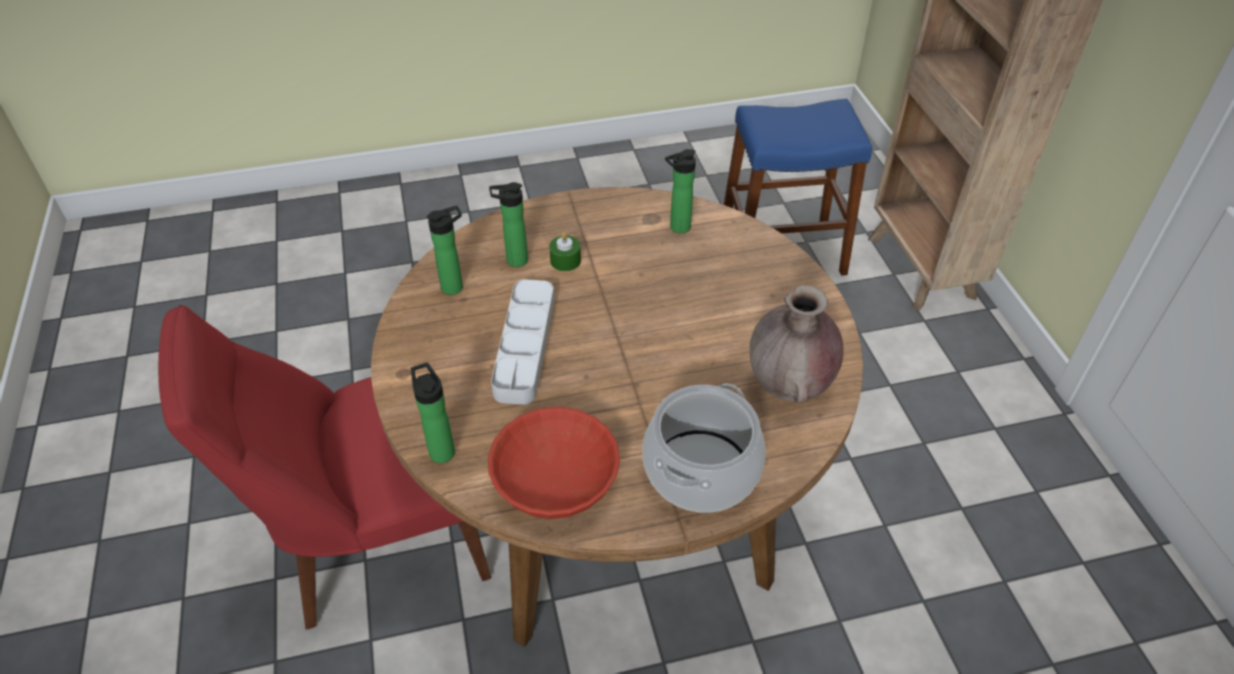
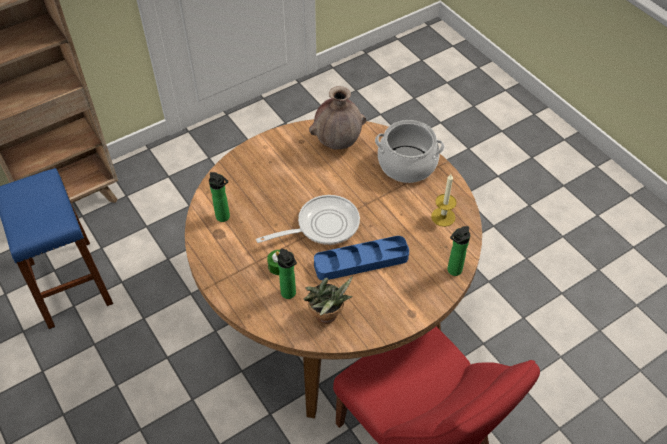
camera: 110 degrees left, 5 degrees up
(455, 286) = (327, 317): bottle -> potted plant
(525, 345) = (361, 261): grey tray -> blue tray
(555, 479) = (443, 217): red bowl -> candle
(614, 321) = (322, 225): none -> frying pan

